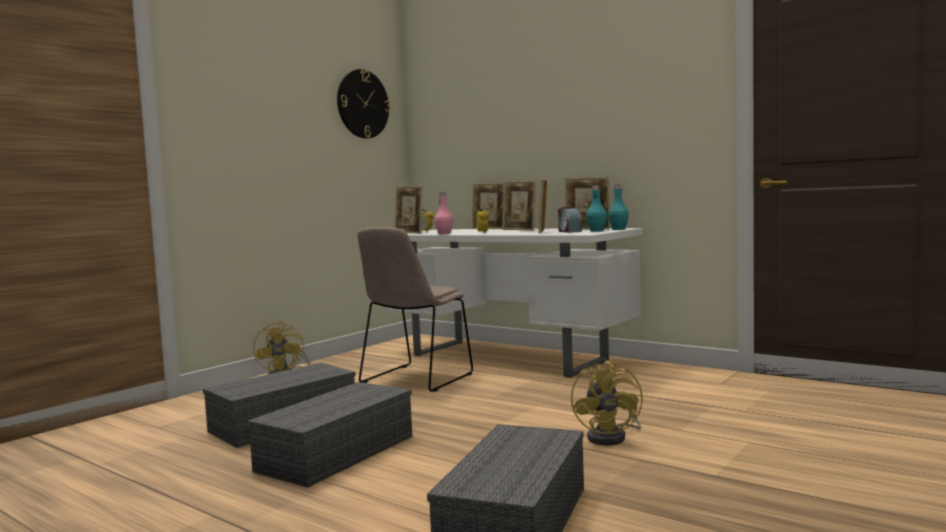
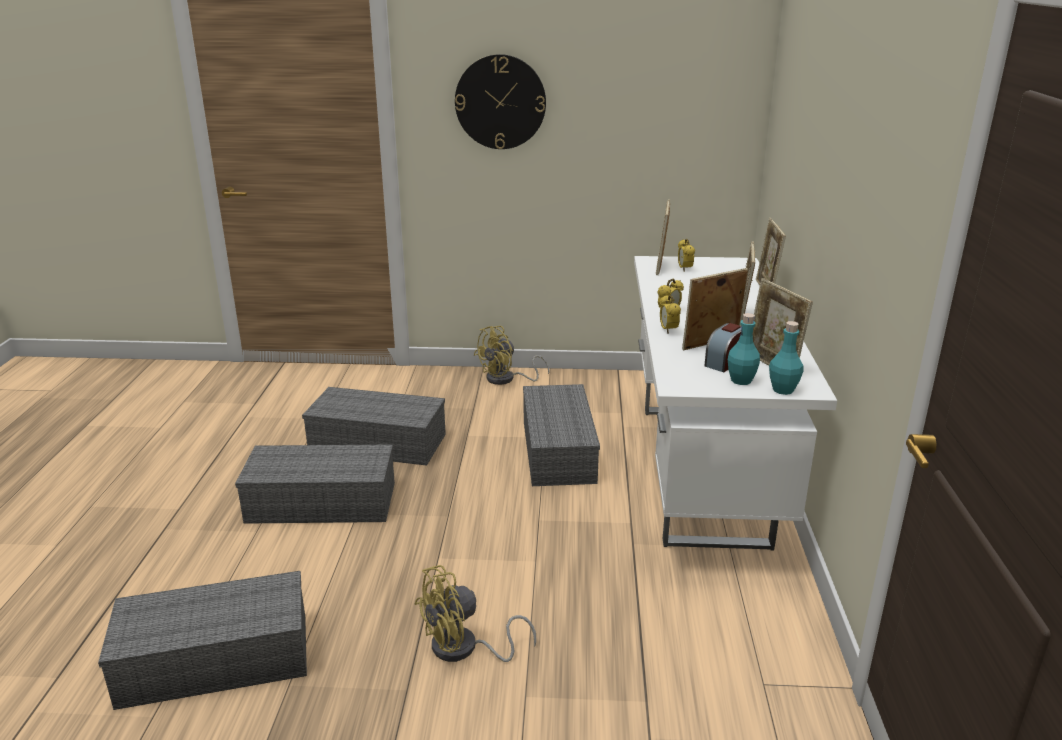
camera: 55 degrees right, 20 degrees up
(362, 104) = (686, 66): wall clock -> wall clock (500, 102)
(415, 379) = (556, 450): beige chair -> grey storage box
(444, 234) = (655, 291): pink bottle -> none
(507, 233) = (668, 330): none -> alarm clock

